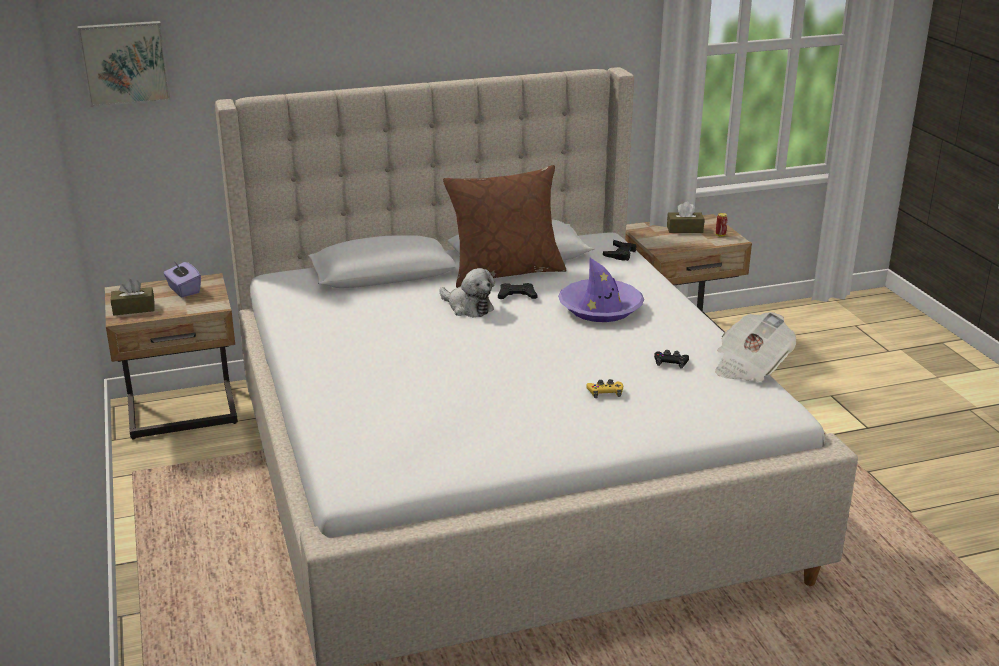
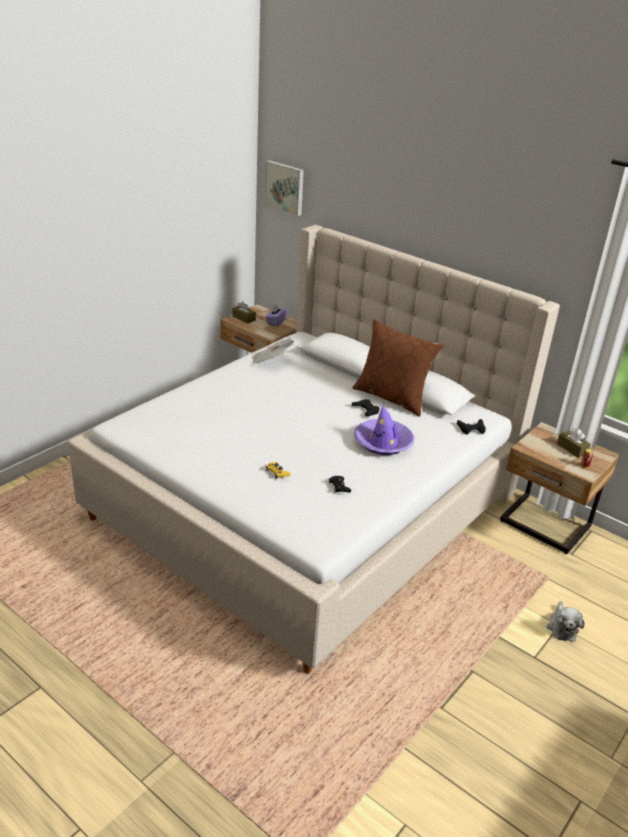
camera: 55 degrees right, 5 degrees up
(468, 307) = (332, 399): plush toy -> plush toy (562, 627)
(750, 366) = (367, 520): newspaper -> newspaper (270, 361)

